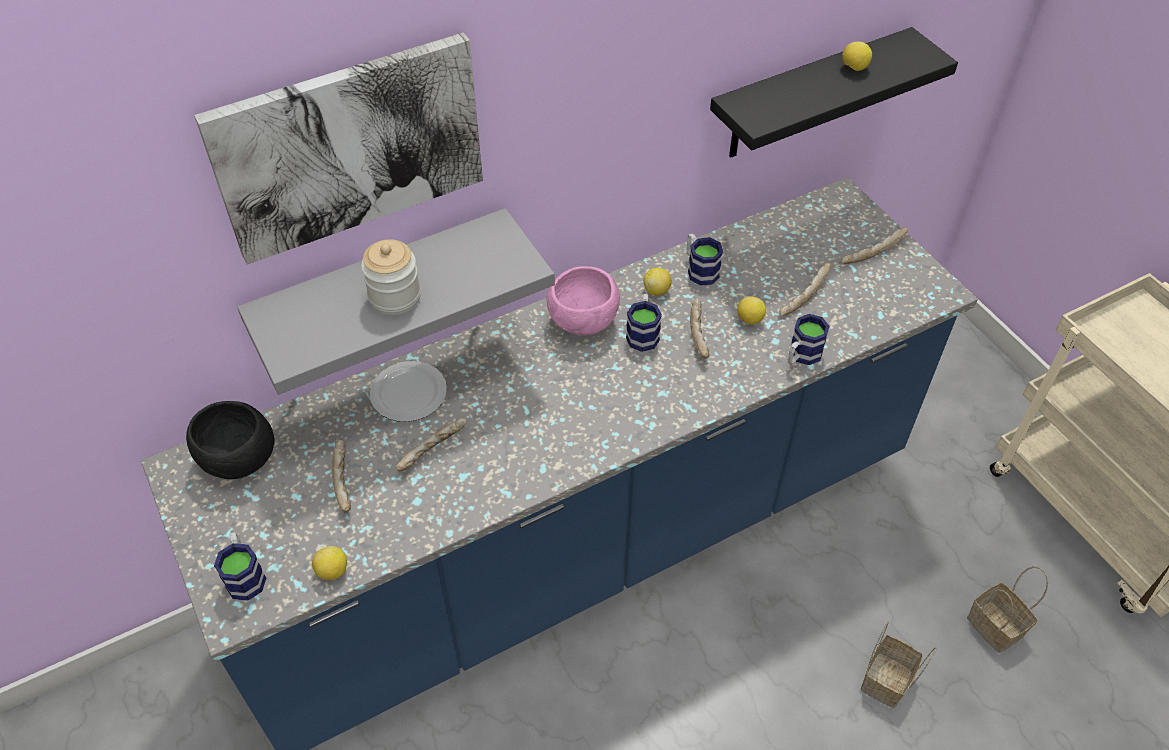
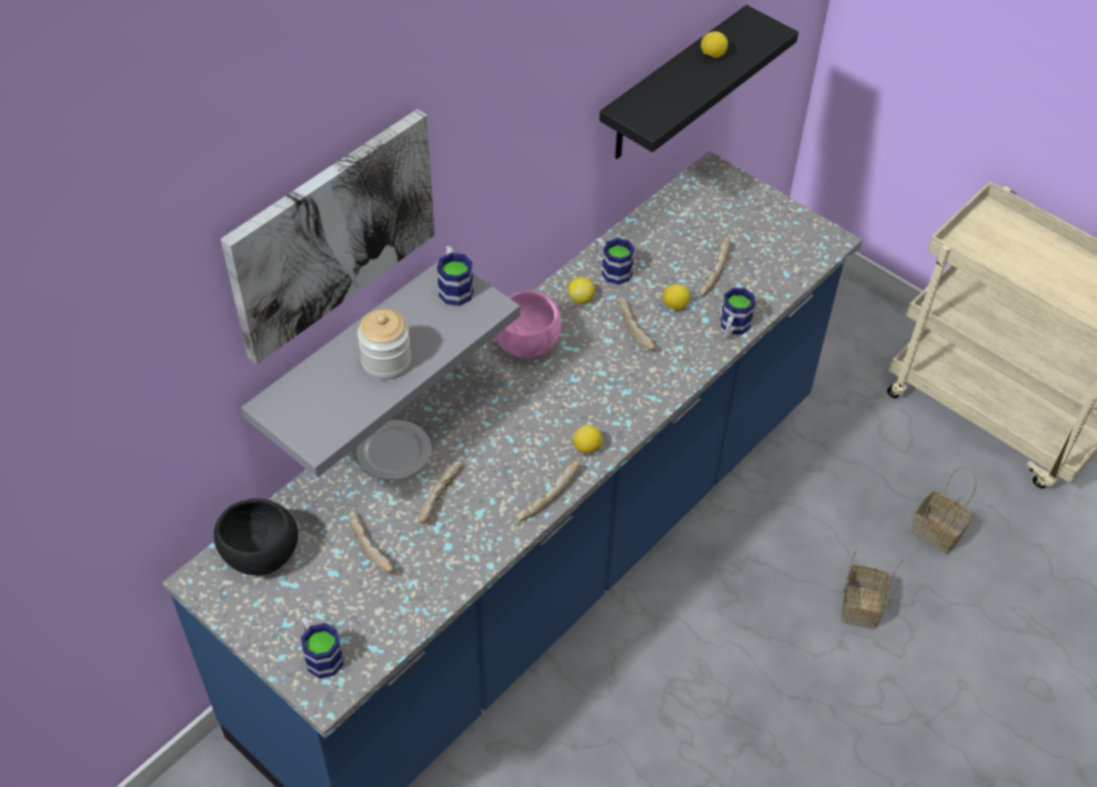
camera: 20 degrees left, 0 degrees up
(332, 571) = (400, 628): lemon -> lemon (587, 448)
(643, 333) = (585, 341): mug -> mug (454, 287)
(872, 251) = (758, 217): bread -> bread (548, 495)

